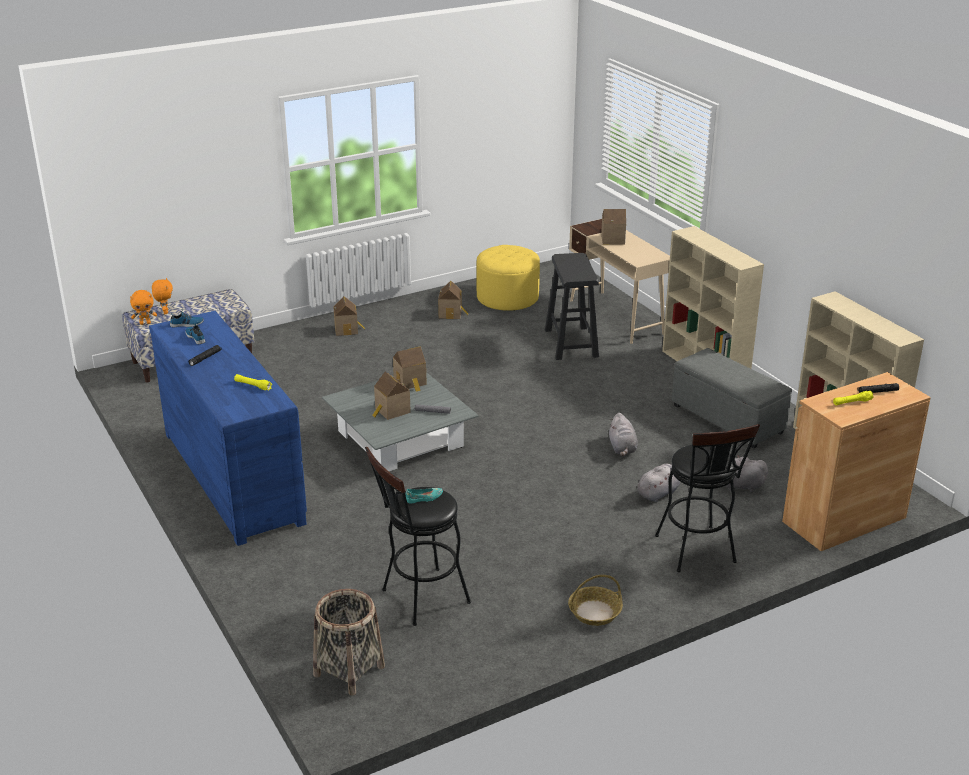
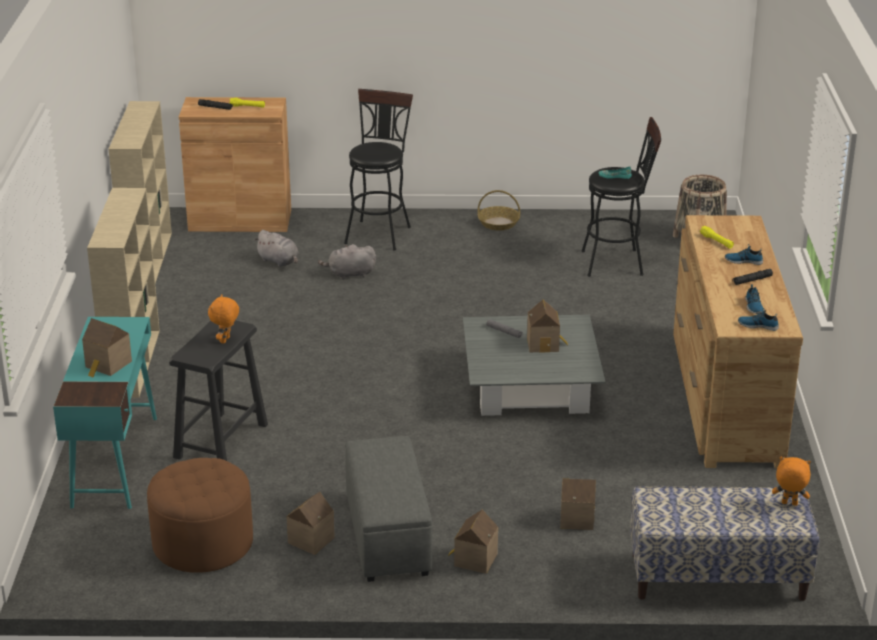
camera: 150 degrees left, 0 degrees up
(165, 312) = (756, 517): orange plush toy -> orange plush toy (225, 340)
(220, 373) = (743, 261): none -> shoe
(233, 476) = (726, 398): blue dresser -> brown dresser
(411, 382) = (497, 369): toy house -> toy house (576, 518)
(507, 298) = (203, 543): yellow ottoman -> brown ottoman
(616, 317) = (115, 460): beige desk -> turquoise desk
(622, 448) = (330, 315): grey plush toy -> none
(726, 418) = (197, 311): grey ottoman -> grey ottoman (388, 535)

